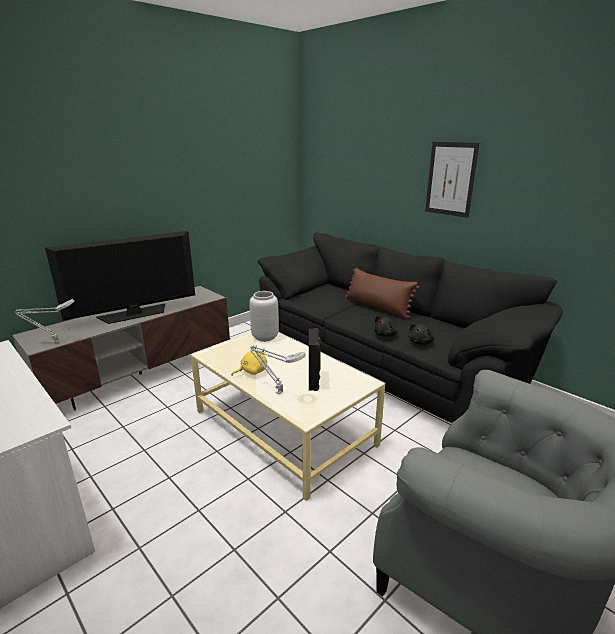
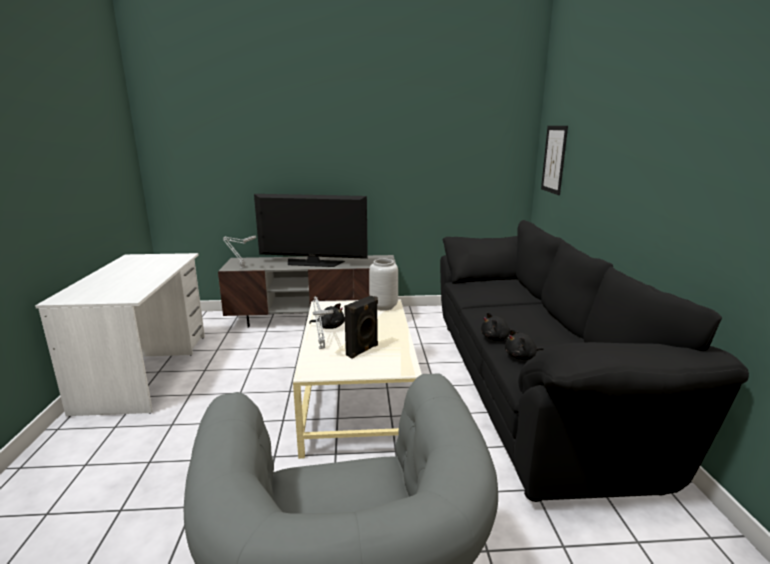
camera: 40 degrees right, 5 degrees down
(252, 371) = (330, 327): yellow plush toy -> black plush toy
(377, 307) = (532, 312): brown pillow -> none
(450, 179) = (653, 159): picture -> picture (554, 159)

